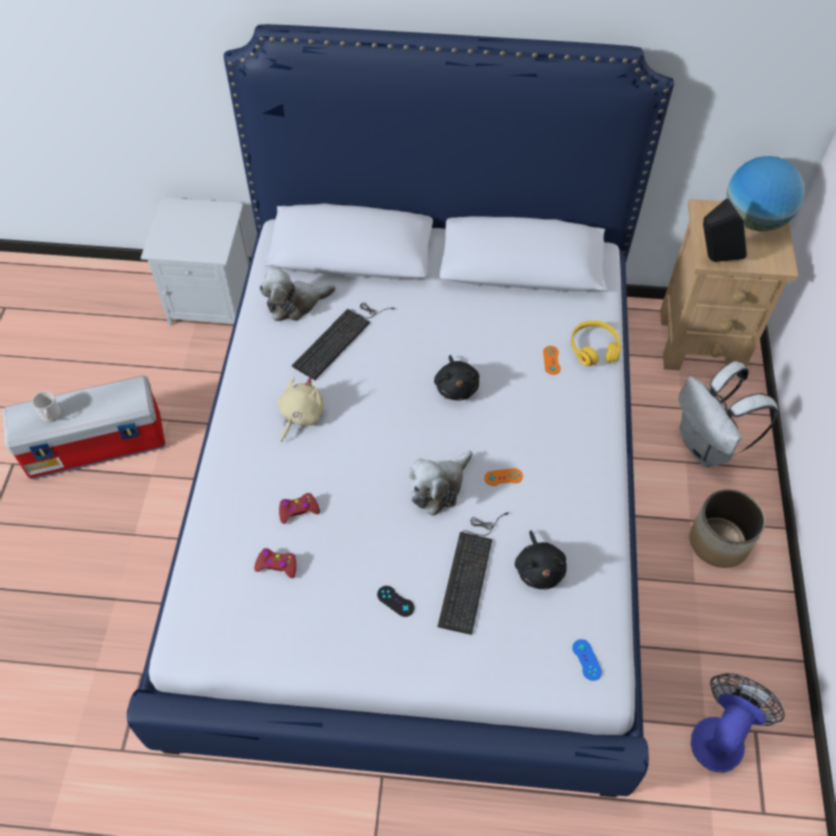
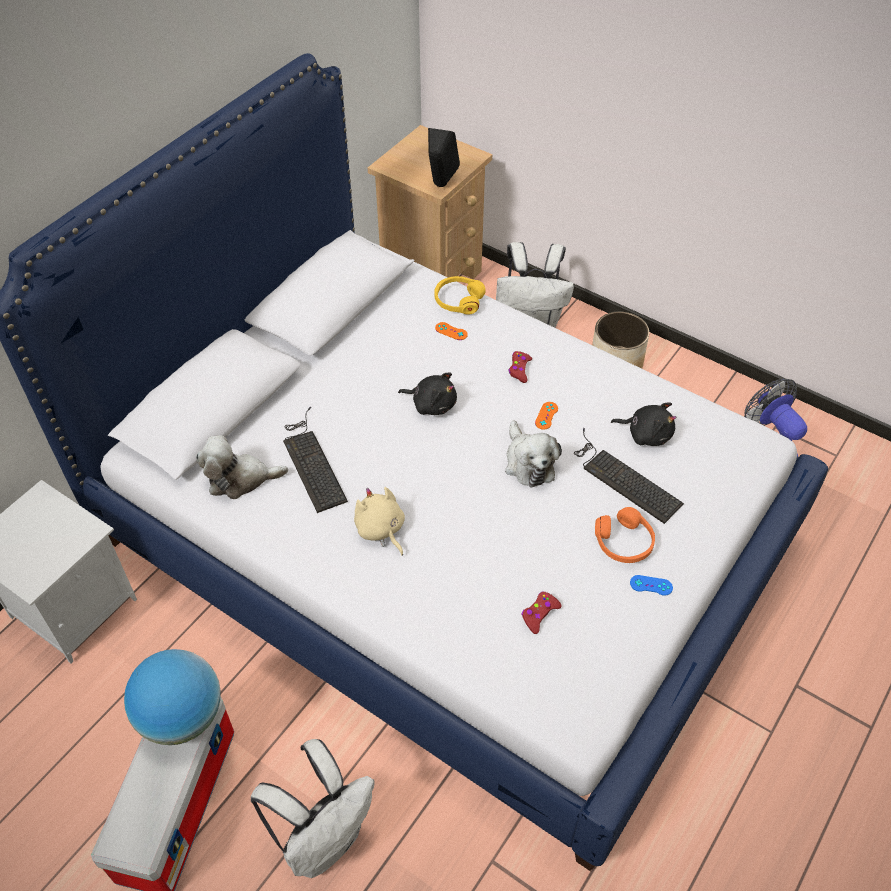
camera: 60 degrees left, 5 degrees down
(51, 416) = (149, 804): mug -> none
(110, 548) = (323, 838): none -> white backpack
(295, 304) = (240, 479): plush toy -> plush toy turned 75 degrees clockwise
(298, 510) = (489, 573): red game controller -> red game controller (519, 369)
(395, 601) = (624, 542): black game controller -> orange headphones
(586, 660) = (740, 443): blue game controller -> blue game controller (651, 585)
(754, 220) = (421, 147): globe -> globe (181, 716)

